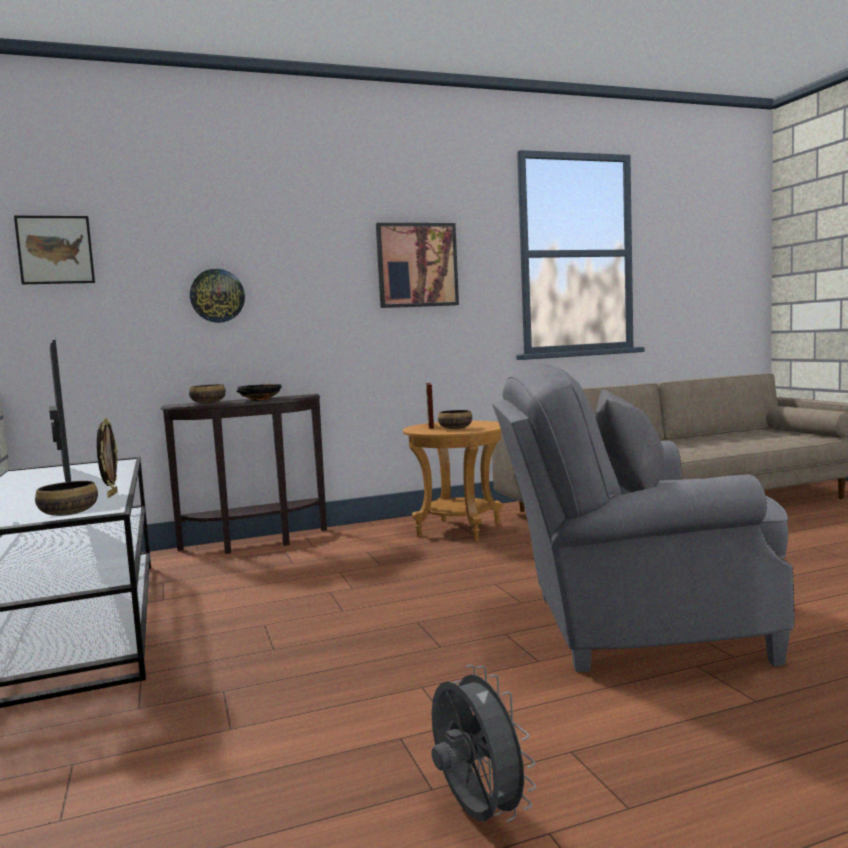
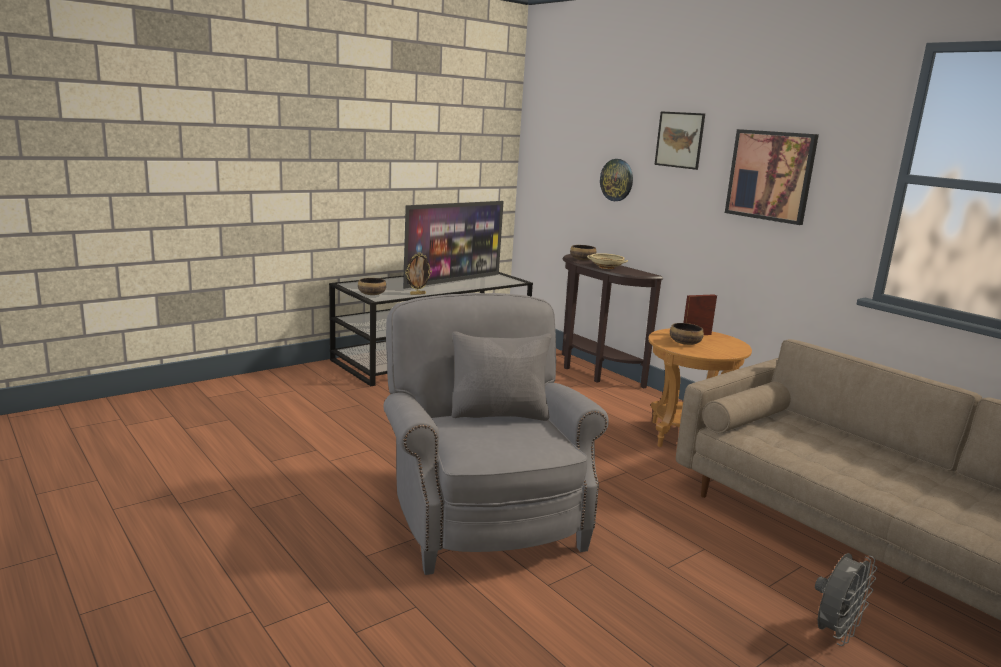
camera: 70 degrees right, 10 degrees up
(55, 250) = (545, 135): picture -> picture (679, 140)
(260, 399) = (606, 267): black bowl -> beige bowl
(476, 814) = (250, 472): grey fan -> grey fan (835, 633)

